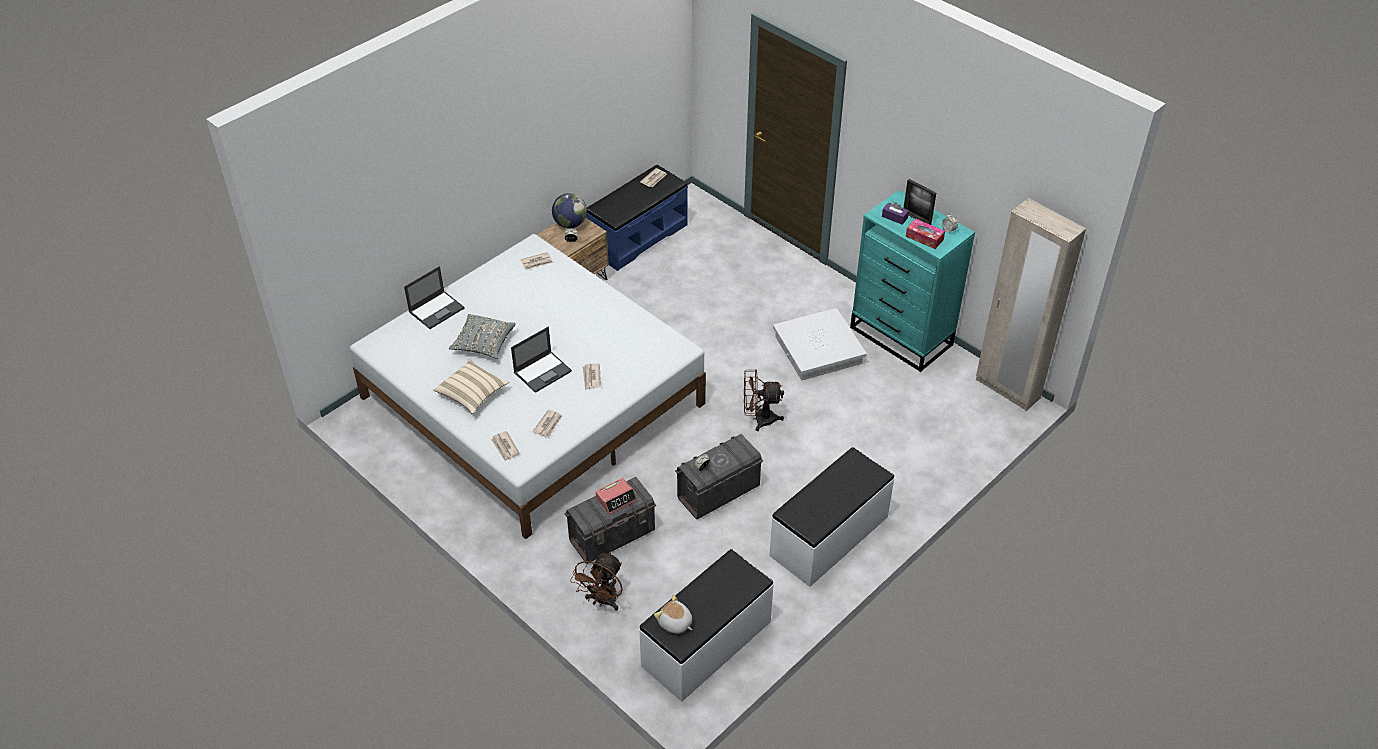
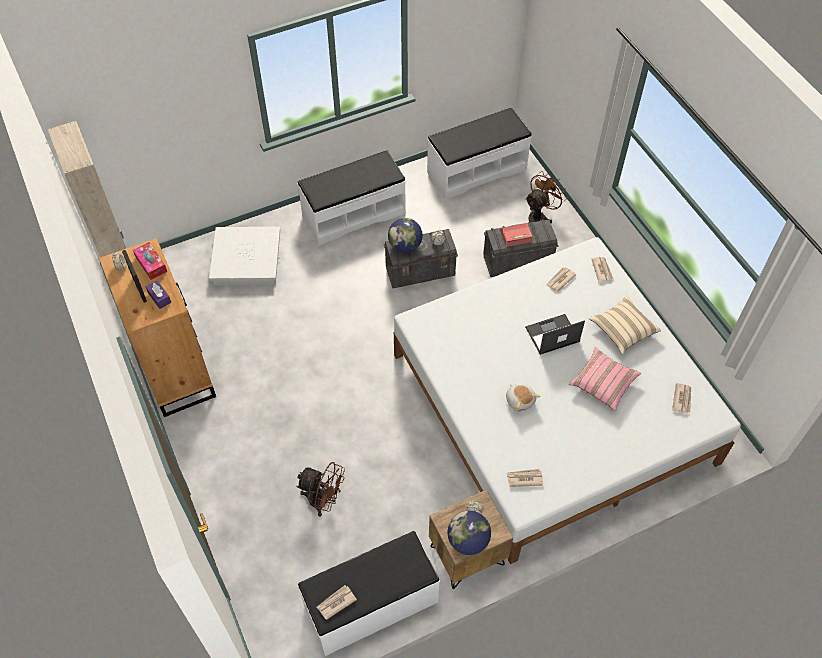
camera: 160 degrees left, 10 degrees up
(437, 310) = (645, 443): laptop -> none
(483, 344) = (603, 384): grey pillow -> pink pillow
(591, 377) = (508, 315): newspaper -> newspaper (682, 399)
(637, 237) = (371, 605): blue bench -> white bench
(675, 623) = (507, 127): plush toy -> plush toy (520, 400)
(735, 454) = (405, 246): none -> globe
(759, 419) = (354, 325): brown fan -> brown fan (323, 501)
(818, 350) = (261, 380): white storage box -> white storage box (247, 260)
(902, 337) = (176, 370): turquoise dresser -> brown dresser

